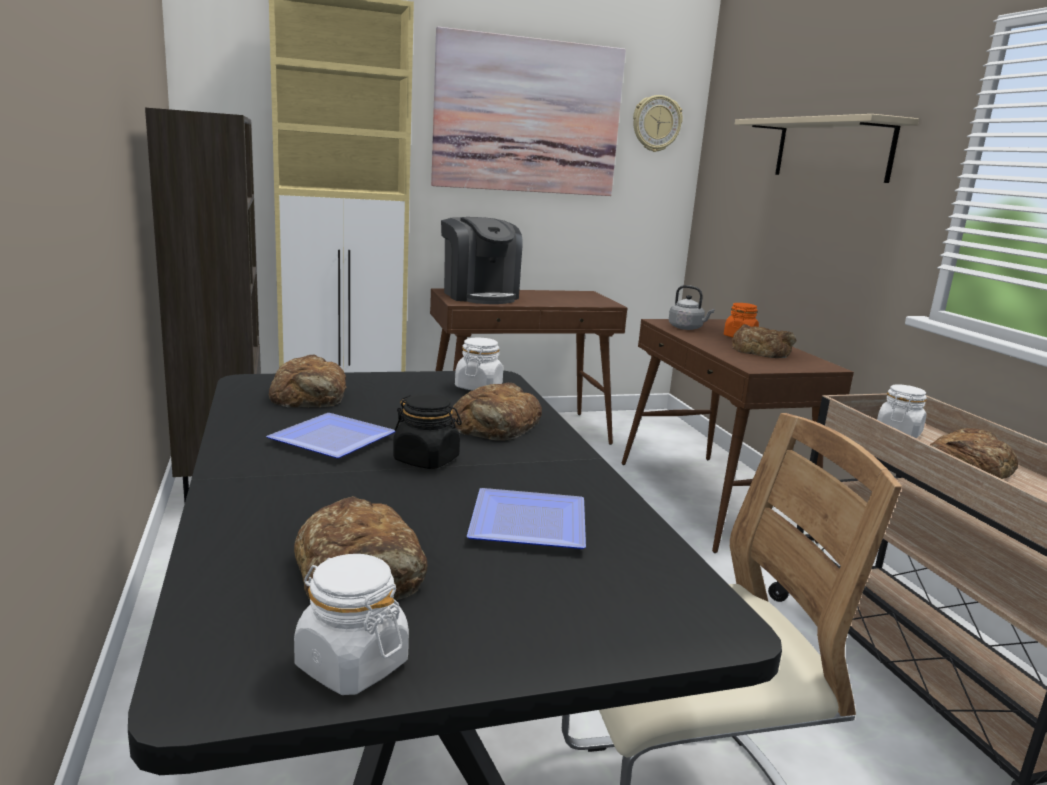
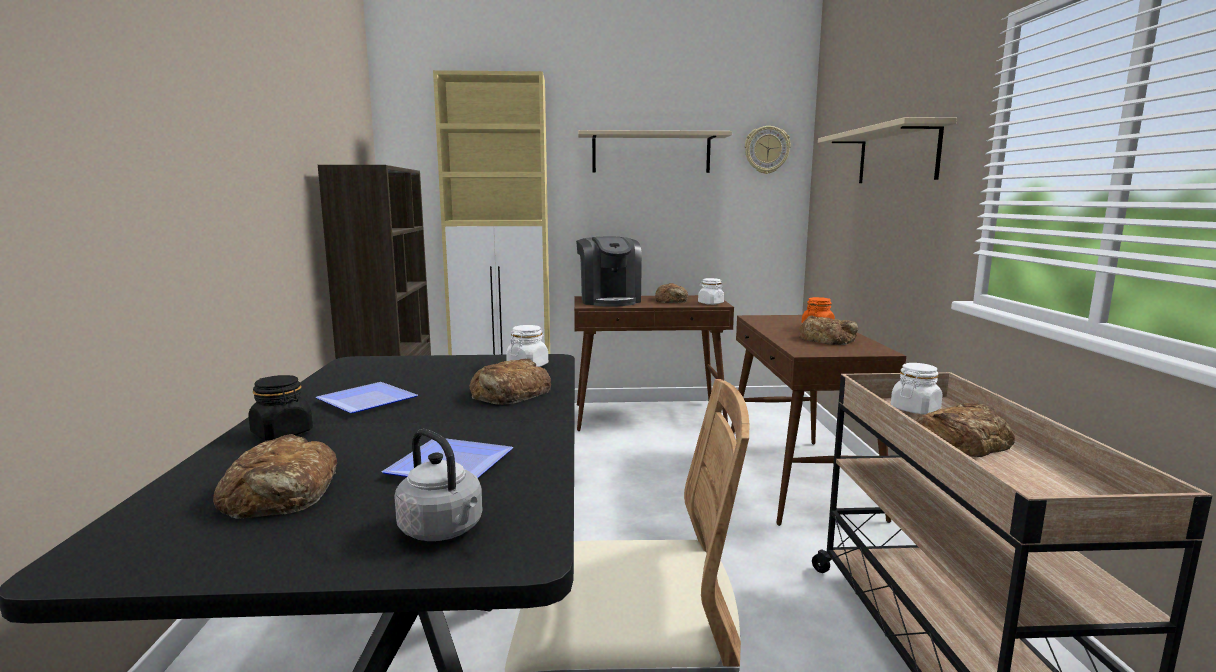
camera: 15 degrees right, 5 degrees down
(310, 395) = (387, 370): bread -> bread (672, 300)
(351, 664) = (196, 556): white jar -> white jar (710, 303)
(426, 460) = (423, 417): black jar -> black jar (282, 433)
(528, 117) = (651, 153): picture -> beige shelf
(687, 328) = (772, 322): grey kettle -> grey kettle (443, 530)

